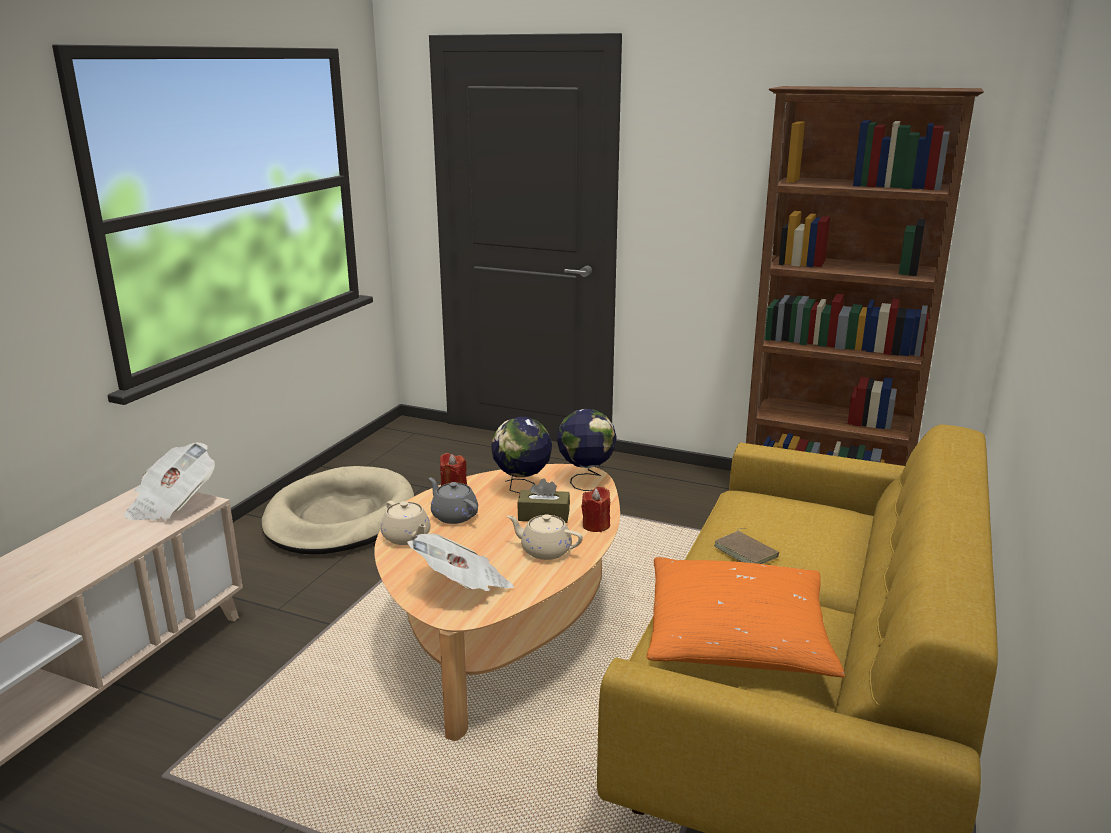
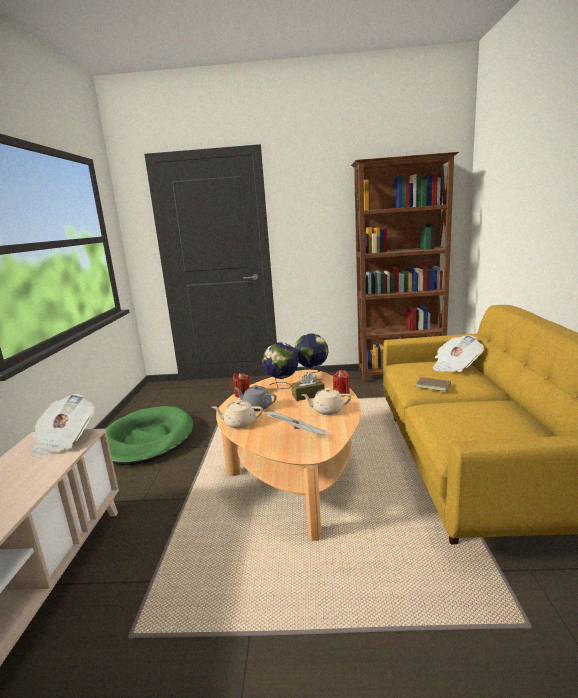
camera: 20 degrees left, 5 degrees down
(340, 517) = (148, 439): beige dog bed -> green dog bed
(407, 537) = (239, 423): beige teapot -> beige teapot turned 150 degrees clockwise
(737, 638) = (477, 422): orange pillow -> none
(830, 524) = (455, 366): none -> newspaper

